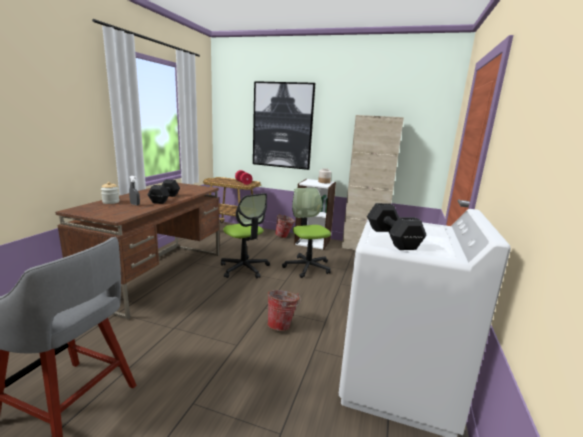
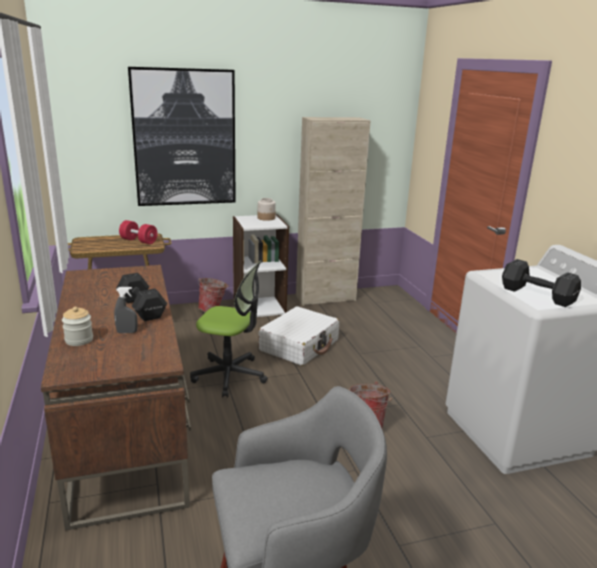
camera: 35 degrees left, 5 degrees up
(307, 267) = (299, 345): office chair -> white suitcase

